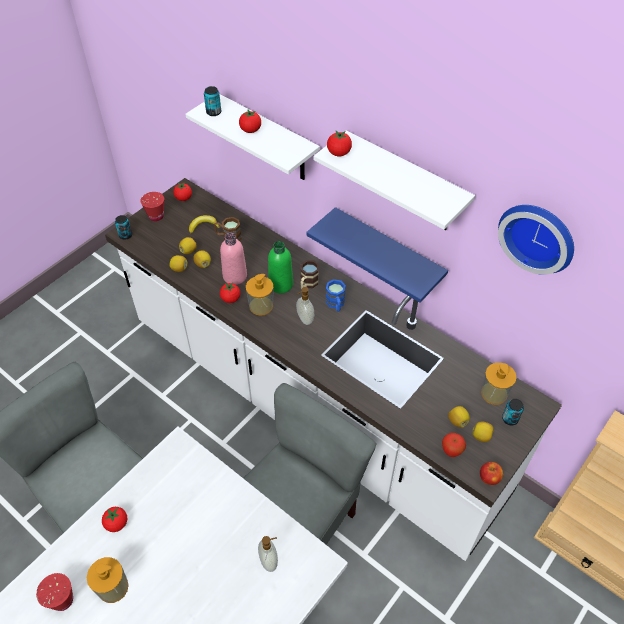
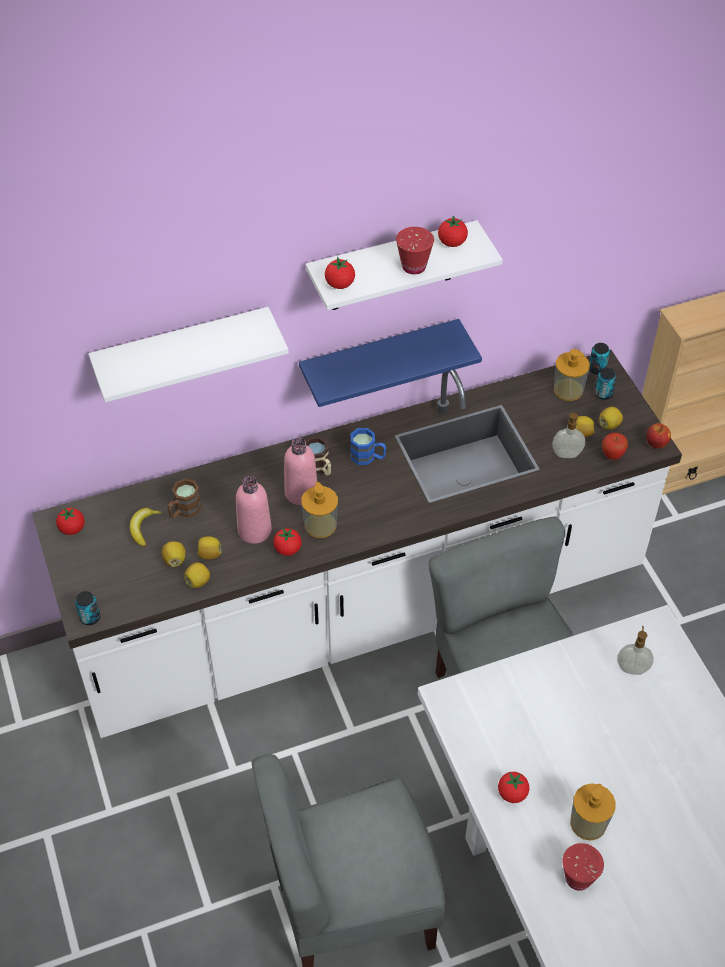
camera: 60 degrees left, 0 degrees up
(156, 216) = (81, 571): red cup -> red cup (414, 266)
(213, 112) = (126, 370): can -> can (597, 369)
(250, 130) = (191, 351): tomato -> tomato (452, 242)
(281, 284) = (301, 493): green bottle -> pink bottle
(304, 319) = (369, 494): soap dispenser -> soap dispenser (566, 455)
(538, 235) = (549, 210): wall clock -> none

